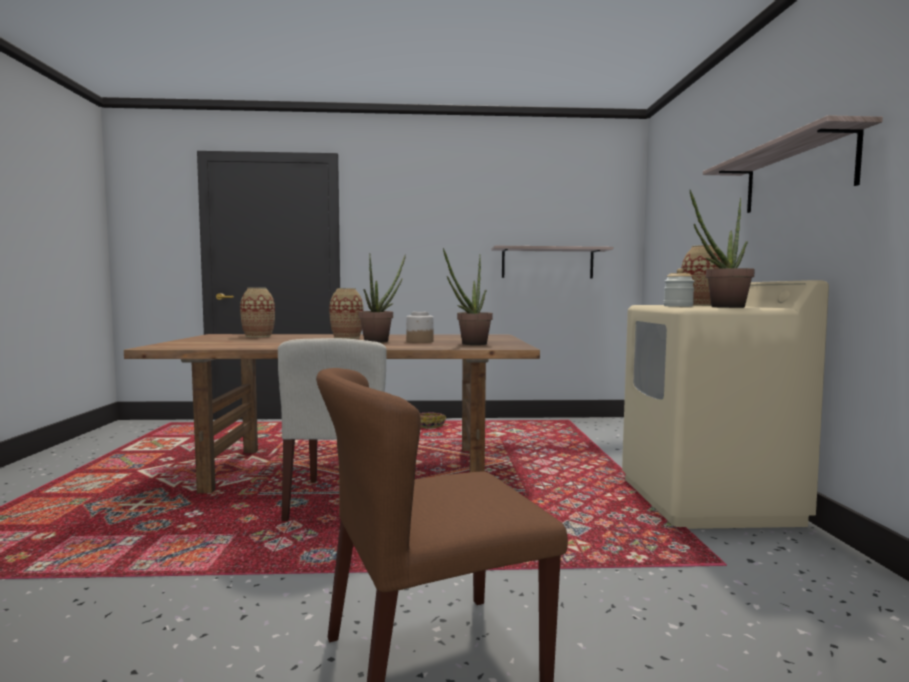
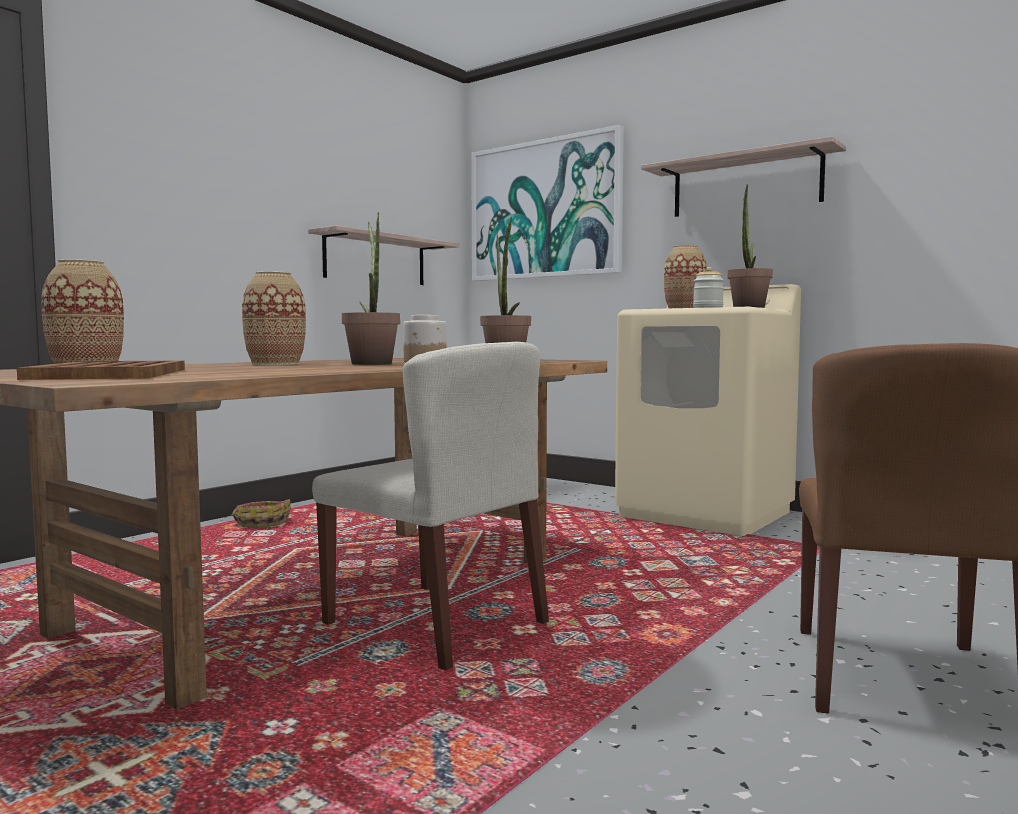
camera: 50 degrees left, 0 degrees up
(218, 341) = (113, 374): none -> brown tray
(678, 213) = (544, 209): none -> picture

